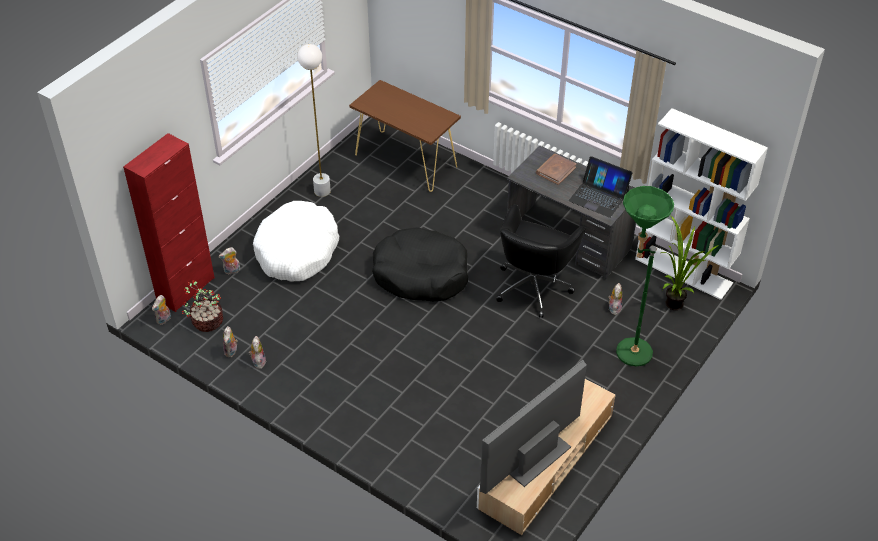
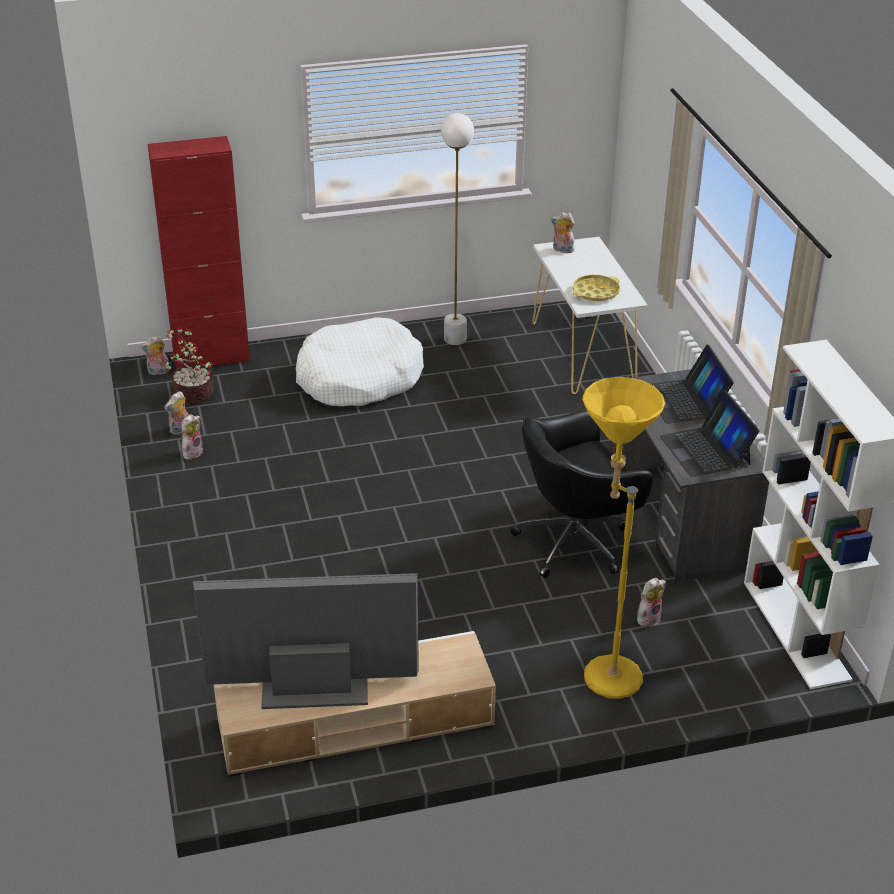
camera: 40 degrees right, 10 degrees down
(232, 271) = (273, 364): plush toy -> plush toy (562, 250)
(406, 161) = (583, 354): brown console table -> white console table
(421, 274) = (459, 463): black dog bed -> none
(423, 122) = (595, 292): none -> yellow tray
(555, 170) = (685, 400): brown book -> laptop
(626, 352) = (602, 671): green floor lamp -> yellow floor lamp
(673, 301) = (739, 654): potted plant -> none

